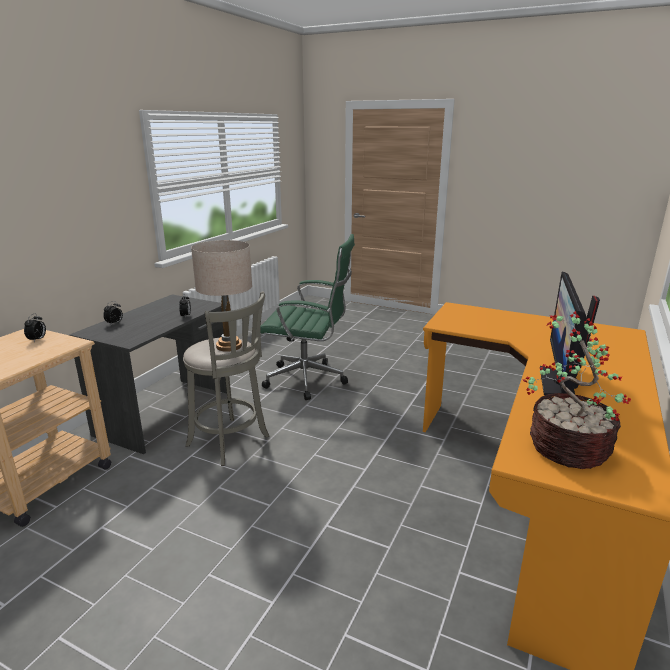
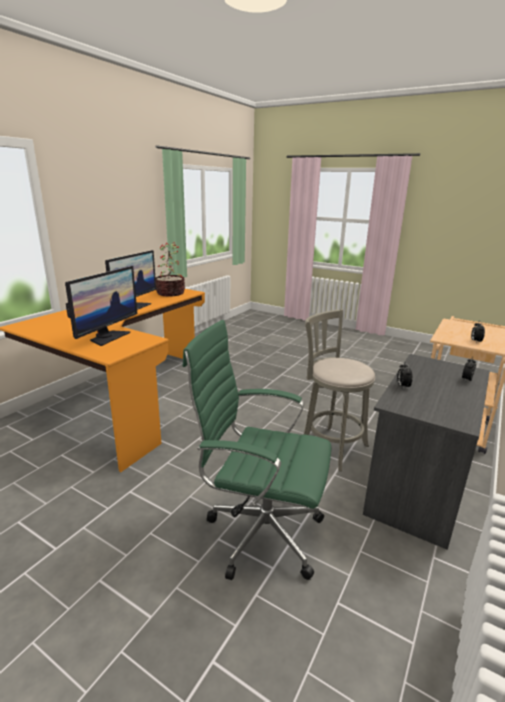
camera: 175 degrees left, 0 degrees up
(229, 346) = (335, 366): beige table lamp -> none
(492, 324) = (107, 337): none -> monitor

